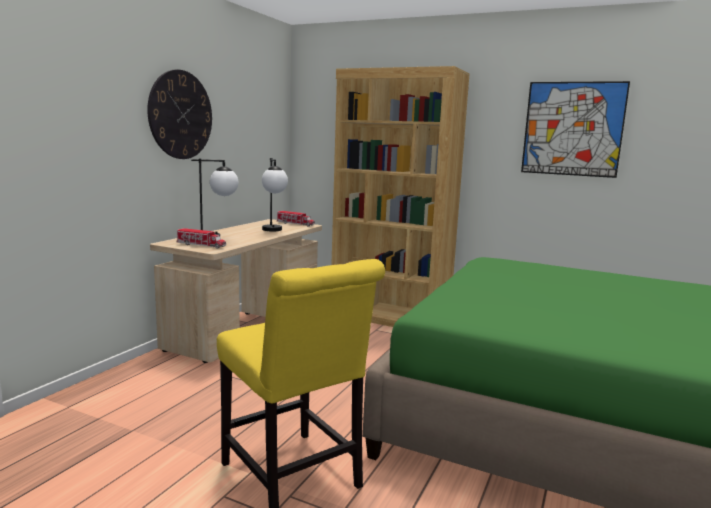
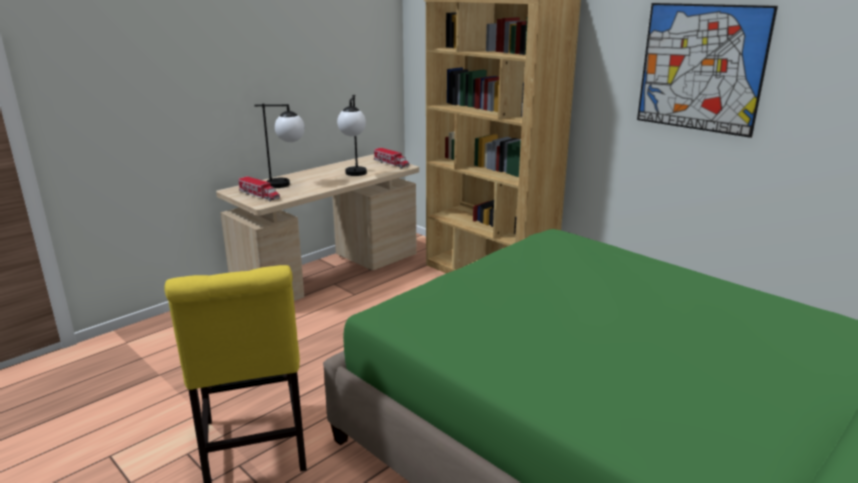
camera: 20 degrees right, 10 degrees up
(181, 115) = (246, 56): wall clock -> none

